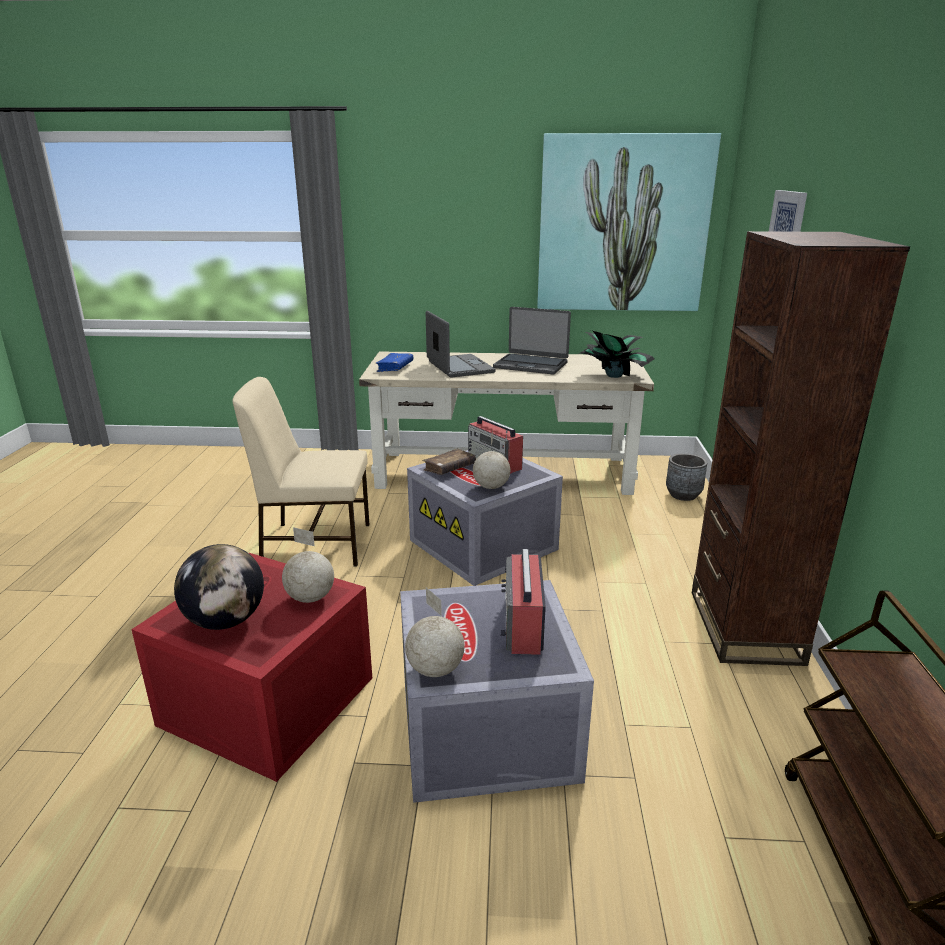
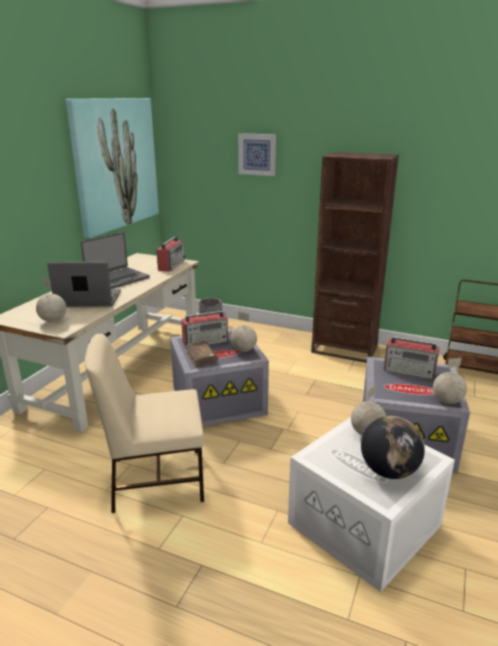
camera: 70 degrees left, 0 degrees up
(268, 703) = (366, 524): red storage box -> white storage box
(315, 543) = (155, 479): beige chair -> beige chair turned 60 degrees clockwise
(395, 368) = (53, 321): blue book -> globe
(613, 375) = (171, 265): potted plant -> radio

